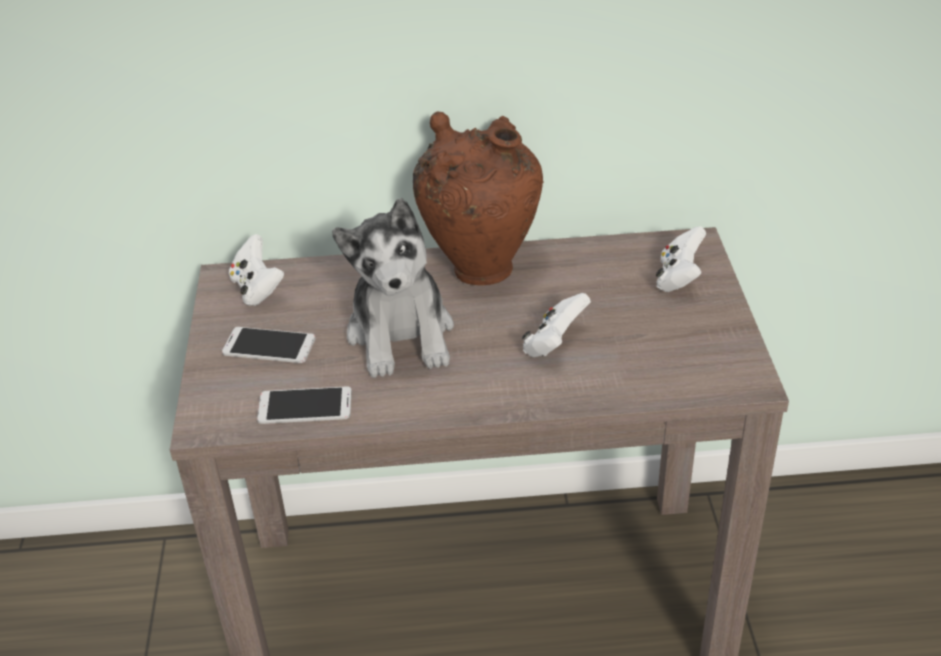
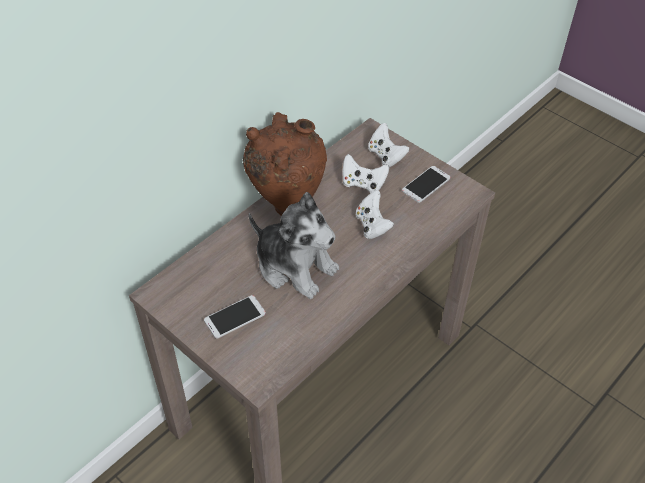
camera: 45 degrees left, 10 degrees up
(257, 289) = (184, 289): white game controller -> white game controller (363, 184)
(305, 406) = (297, 336): phone -> phone (426, 184)

